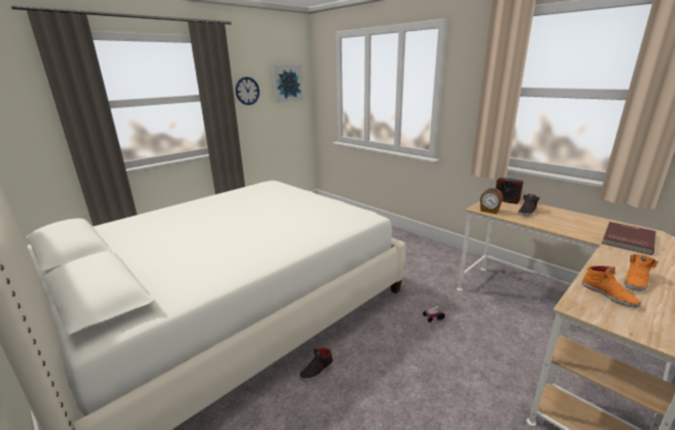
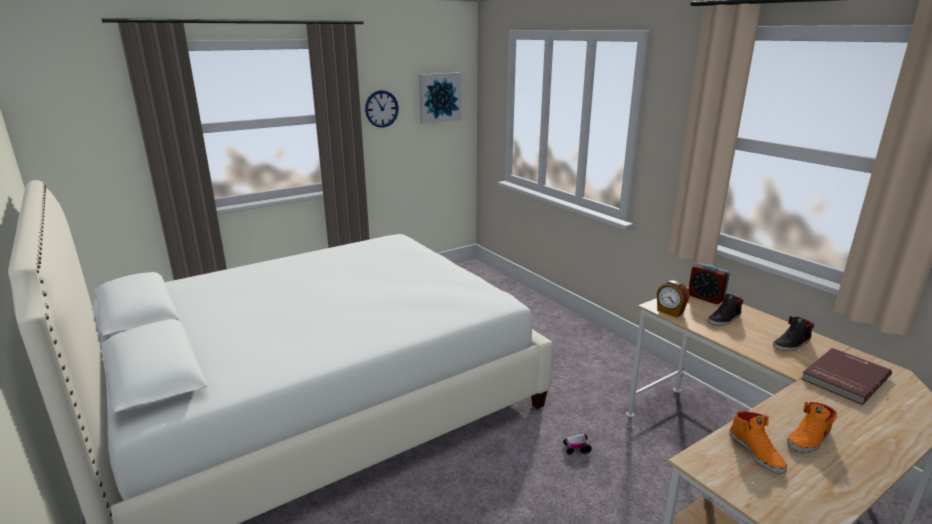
camera: 10 degrees right, 0 degrees up
(317, 370) = (402, 494): black shoe -> black shoe (792, 344)

